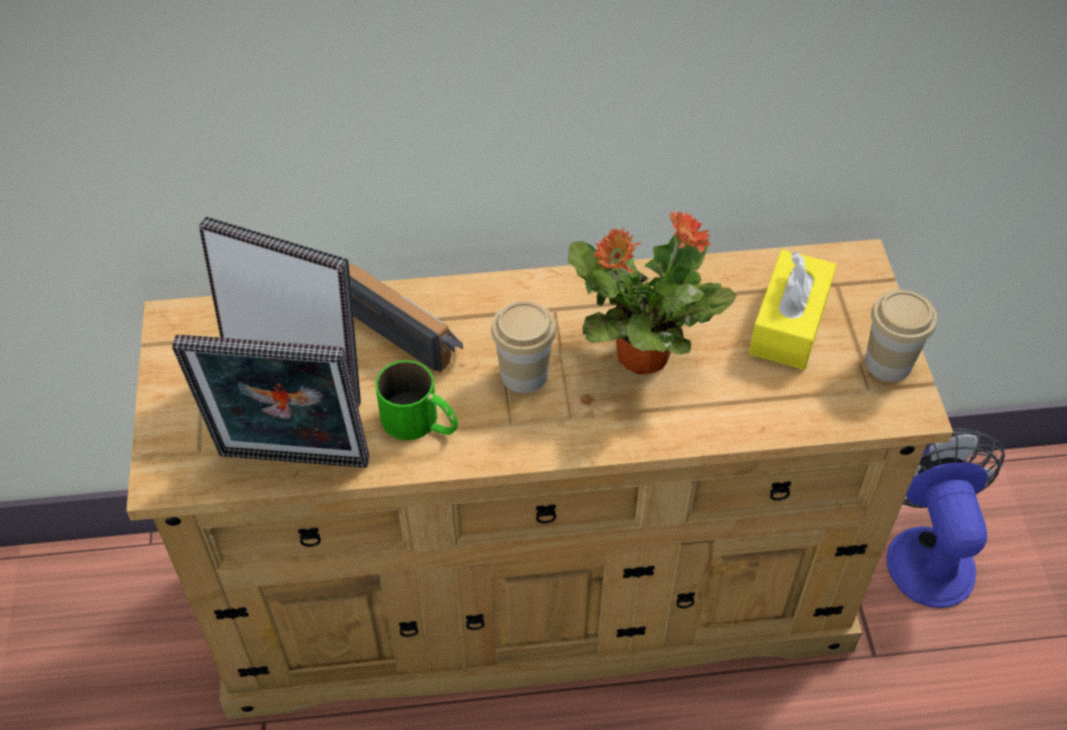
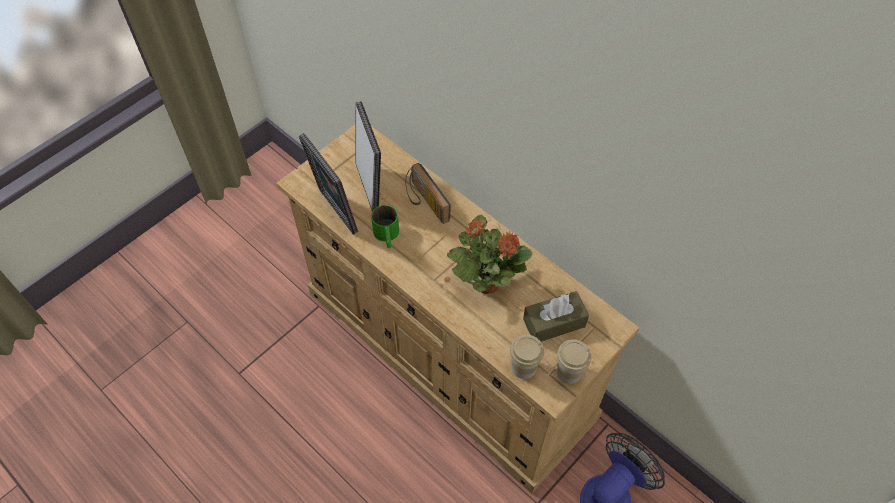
camera: 50 degrees right, 5 degrees up
(409, 331) = (424, 202): radio -> radio turned 150 degrees clockwise
(524, 374) = (439, 251): cup -> cup (523, 367)
(789, 323) = (554, 323): yellow tissue box -> brown tissue box

